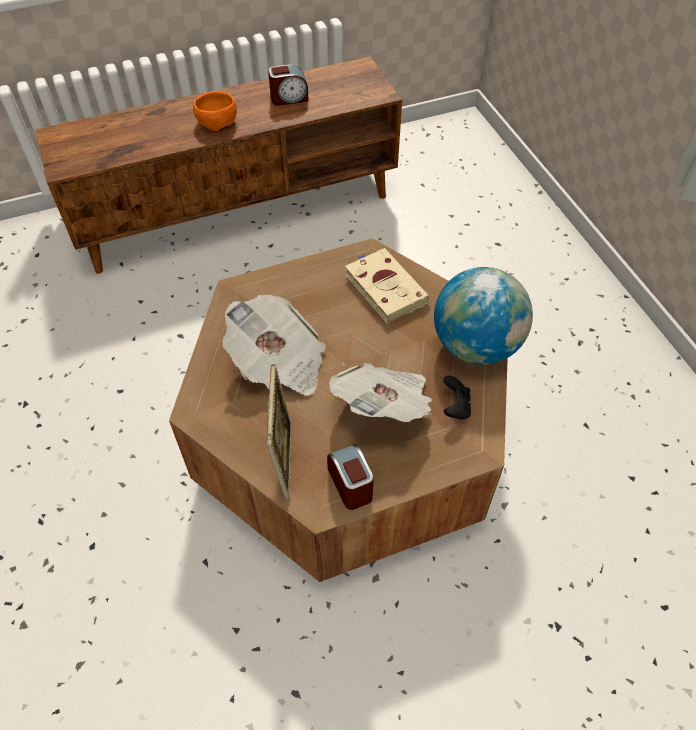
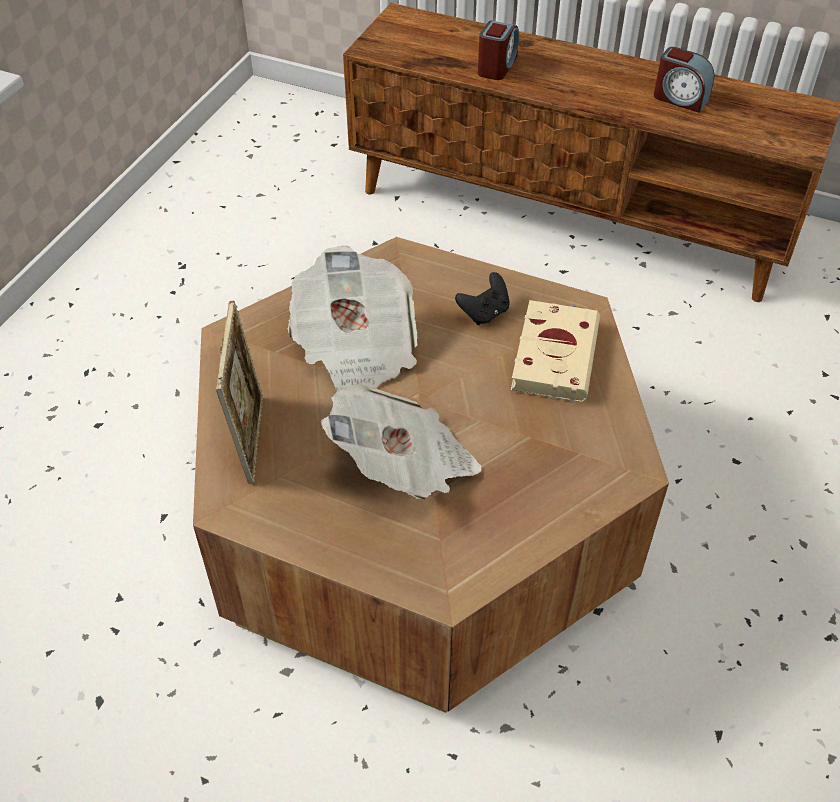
camera: 45 degrees right, 5 degrees down
(216, 121) = (569, 81): orange bowl -> none
(284, 459) = (250, 438): picture frame -> picture frame turned 45 degrees counterclockwise
(351, 484) = (278, 510): alarm clock -> alarm clock (497, 66)
(455, 407) = (476, 527): black game controller -> black game controller (484, 313)
(475, 345) = (583, 485): globe -> none

